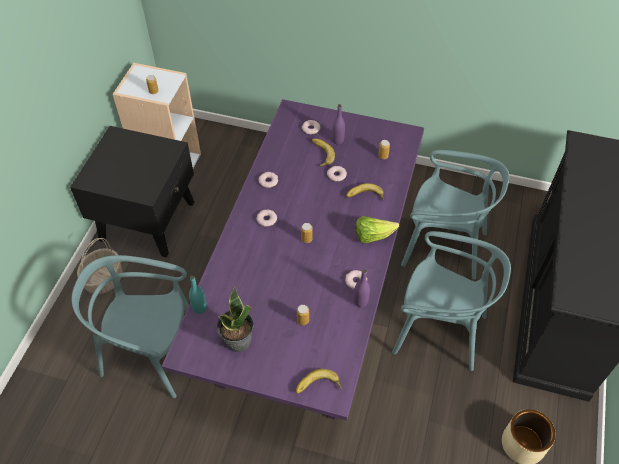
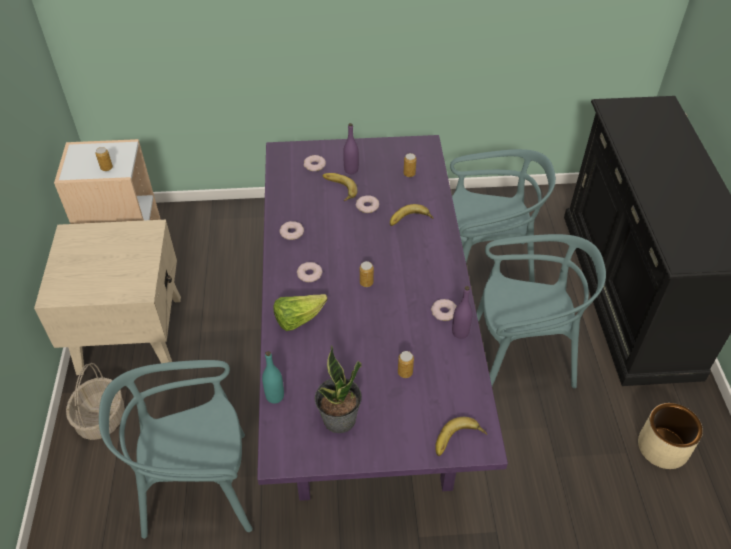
camera: 20 degrees left, 5 degrees down
(148, 220) = (131, 333): black nightstand -> beige nightstand
(372, 236) = (439, 259): lettuce -> lettuce (298, 319)

